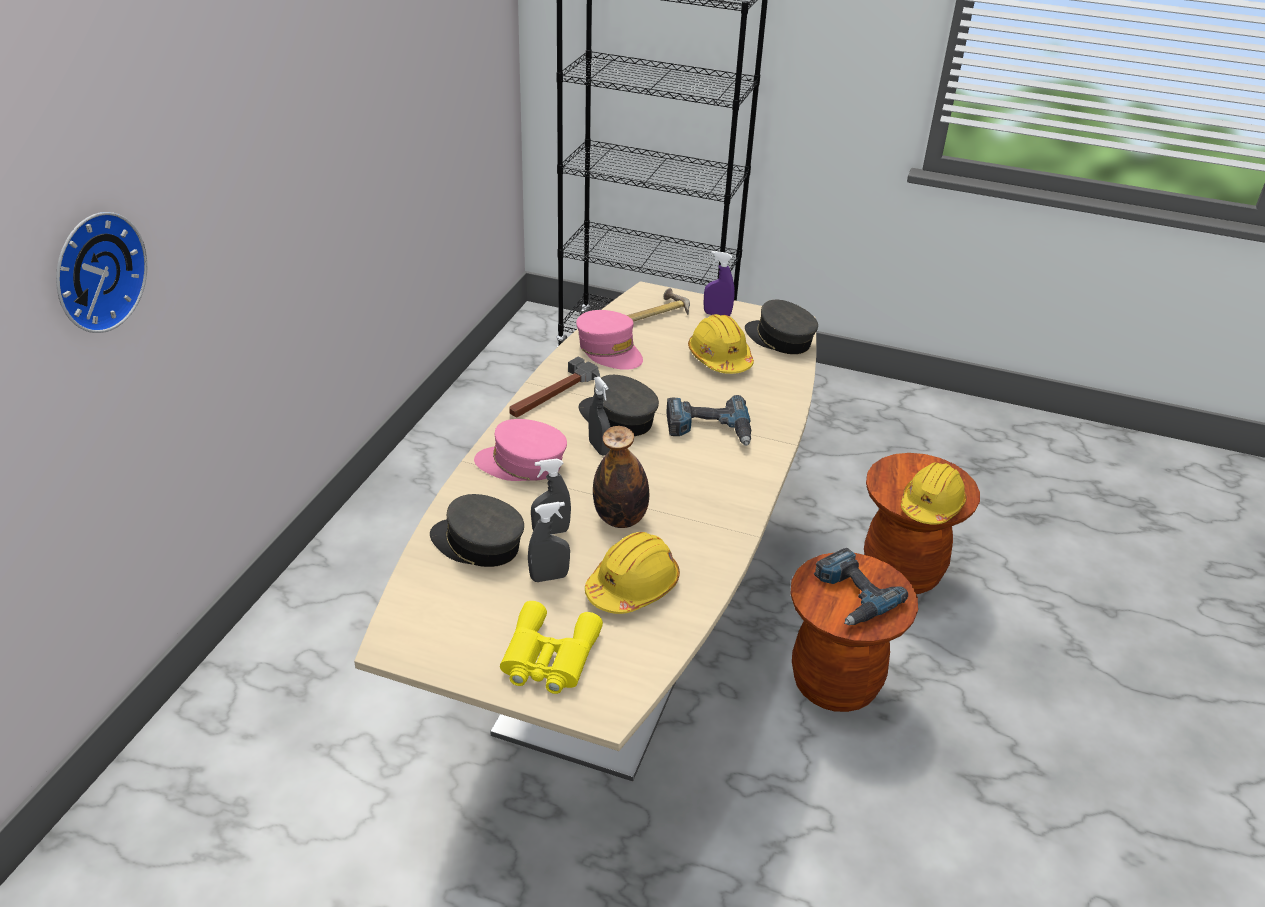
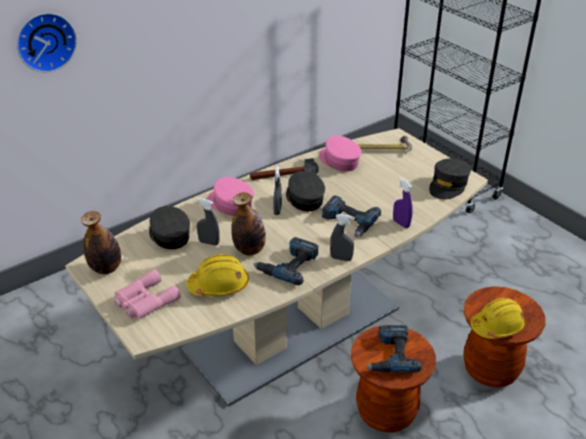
camera: 35 degrees right, 0 degrees up
(431, 636) = (106, 268): none -> bottle
(548, 658) = (144, 301): yellow binoculars -> pink binoculars
(549, 577) = (185, 264): grey spray bottle -> grey spray bottle (341, 258)
(609, 350) = (339, 161): pink cap -> pink cap turned 150 degrees clockwise
(694, 518) = (288, 265): none -> power drill
(717, 314) = (424, 160): purple spray bottle -> purple spray bottle (401, 224)
(719, 358) = (398, 185): yellow hard hat -> none
(779, 339) = (448, 185): grey cap -> grey cap turned 135 degrees counterclockwise

